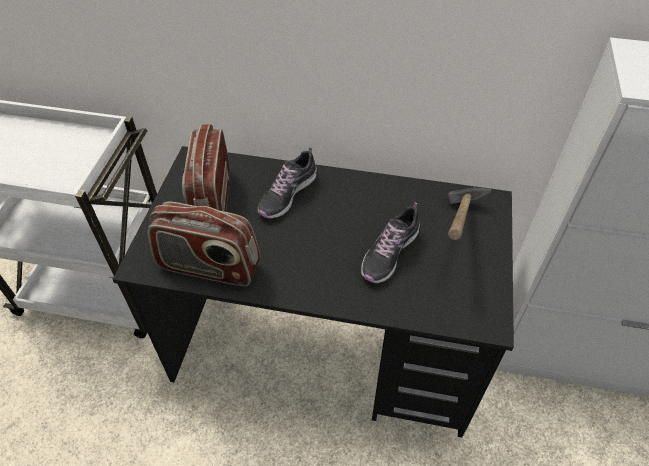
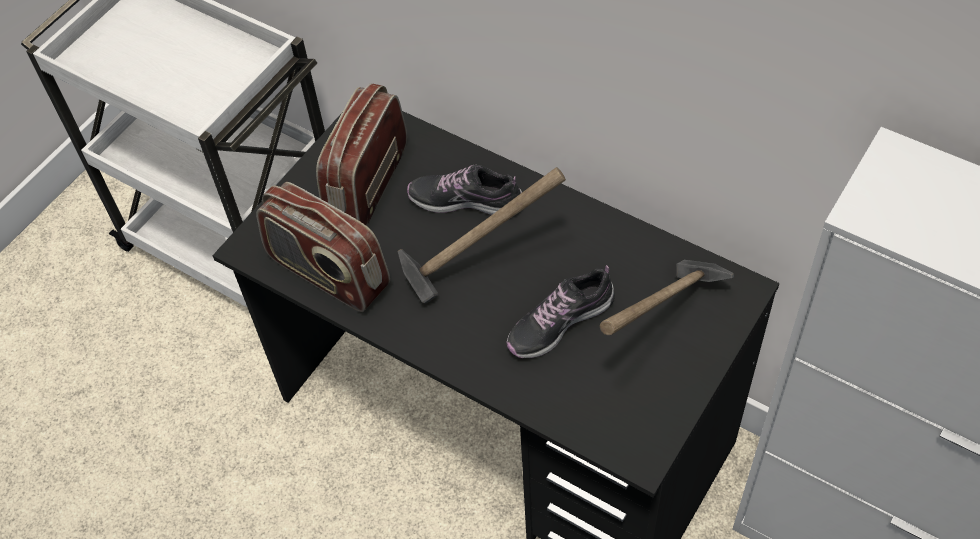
camera: 25 degrees right, 5 degrees up
(287, 194) = (466, 201): shoe -> shoe turned 45 degrees clockwise
(315, 232) = (478, 265): none -> hammer

